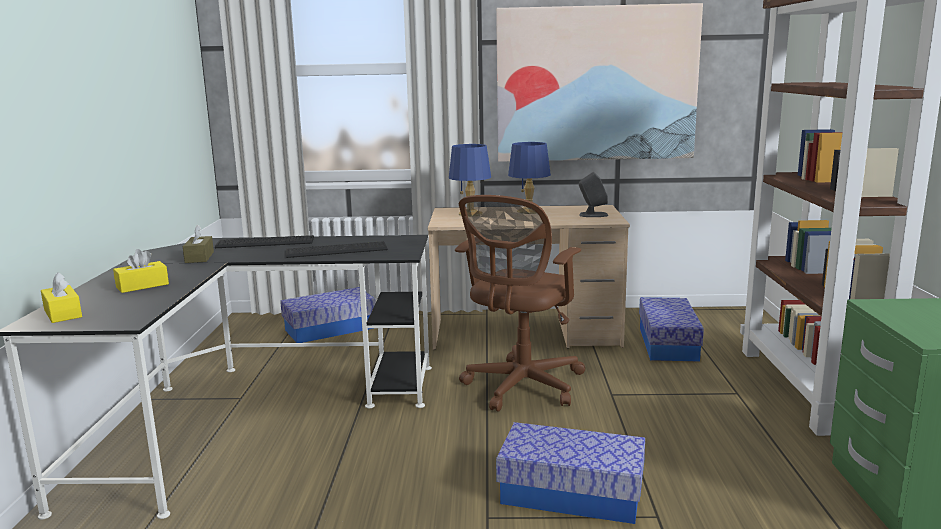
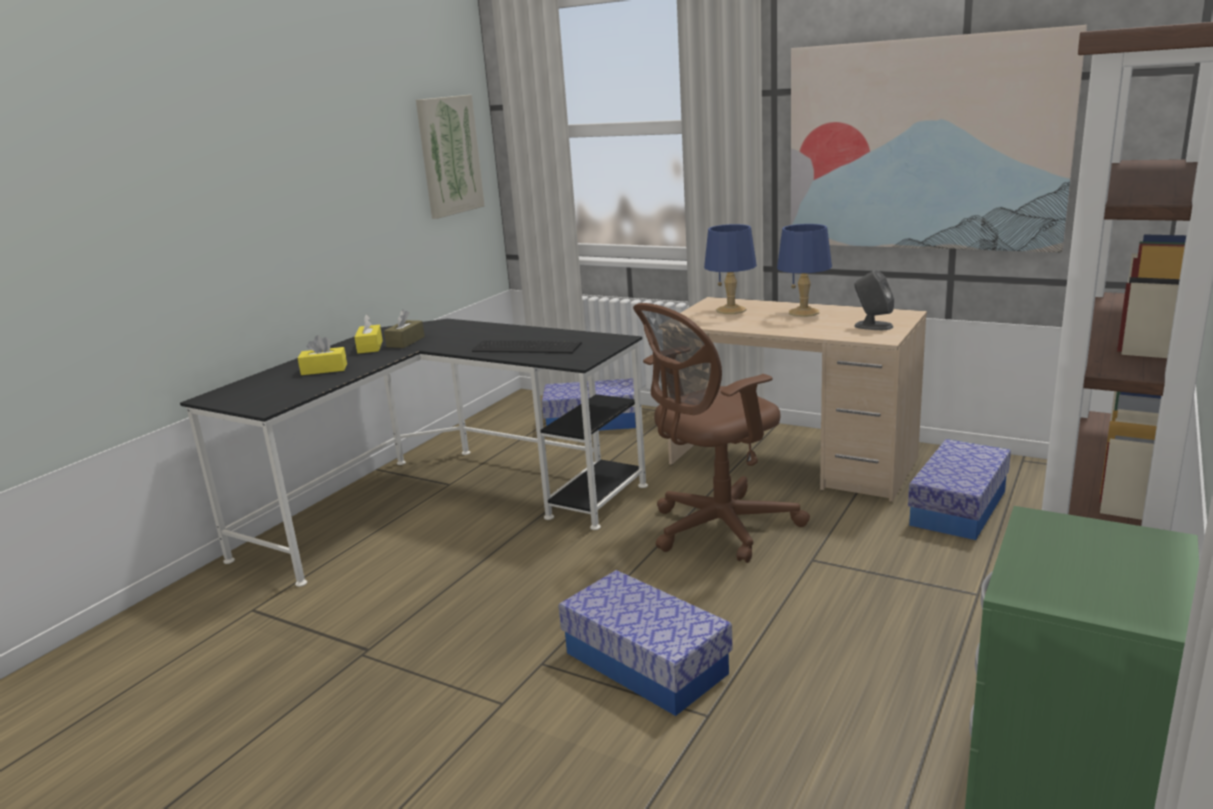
camera: 30 degrees right, 5 degrees up
(63, 313) = (238, 391): yellow tissue box -> yellow tissue box (370, 347)
(179, 87) = (449, 156): none -> picture
(264, 242) = (480, 329): keyboard -> none

